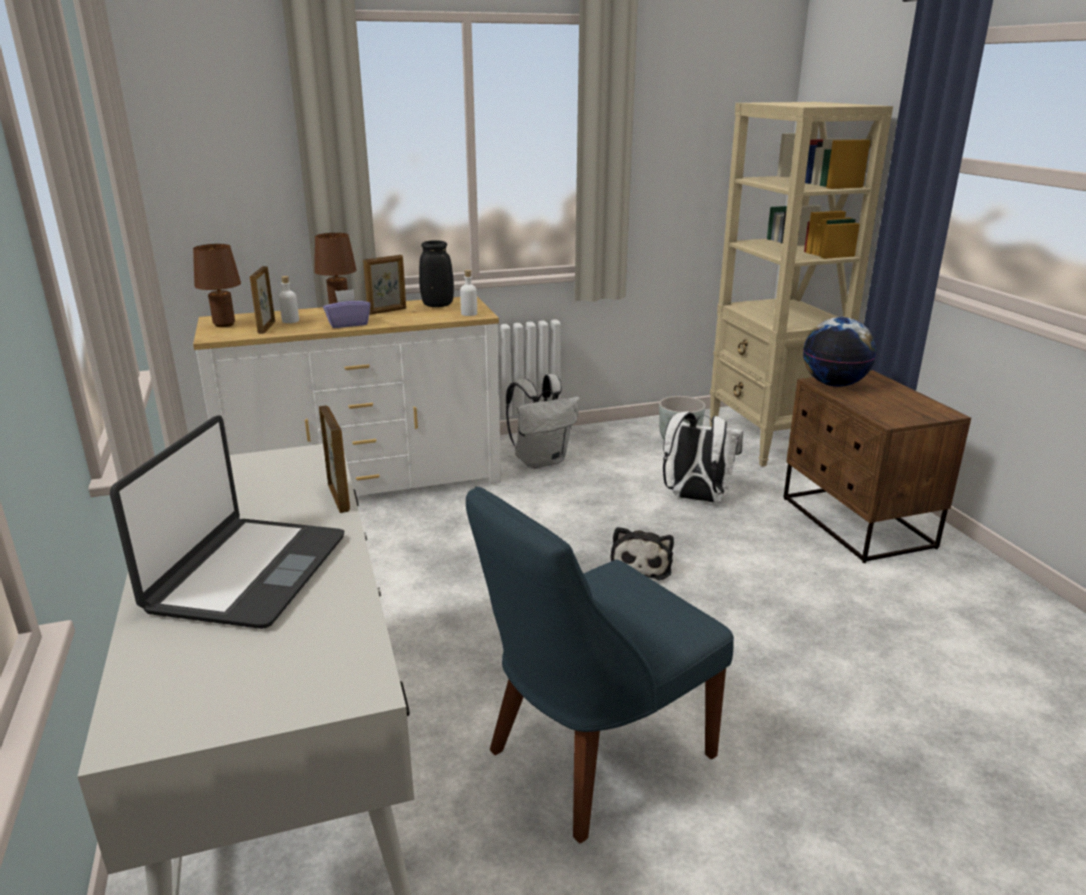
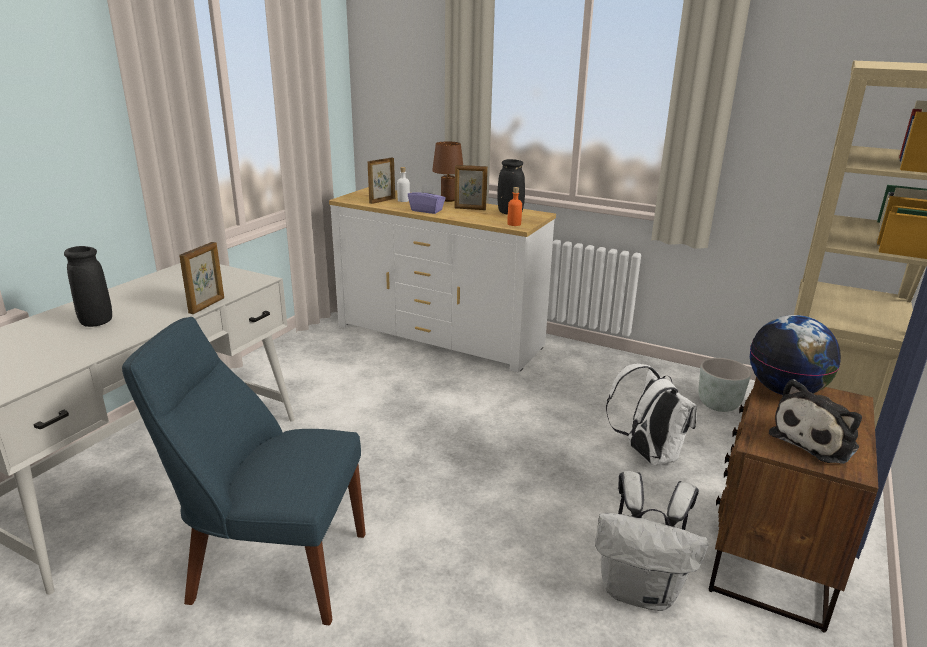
camera: 45 degrees right, 0 degrees up
(225, 324) = (368, 194): brown table lamp -> none
(247, 573) = (96, 322): laptop -> black vase
(469, 314) = (514, 224): white bottle -> orange bottle
(541, 460) = (575, 370): white backpack -> white backpack (640, 590)
(641, 565) = (513, 476): plush toy -> plush toy (816, 440)

